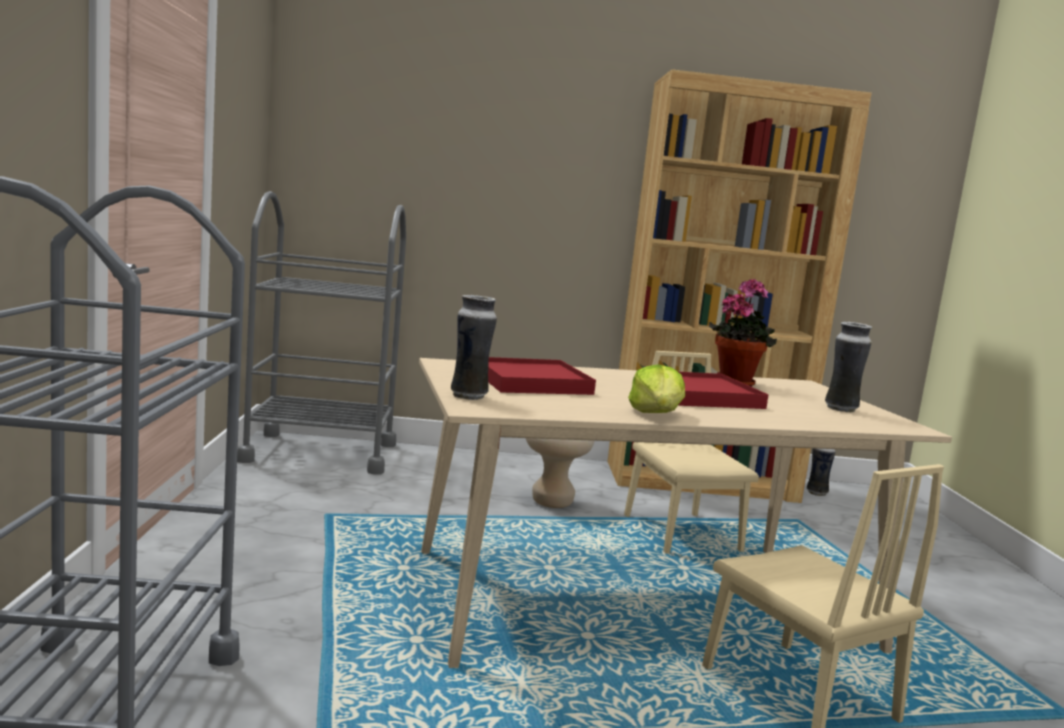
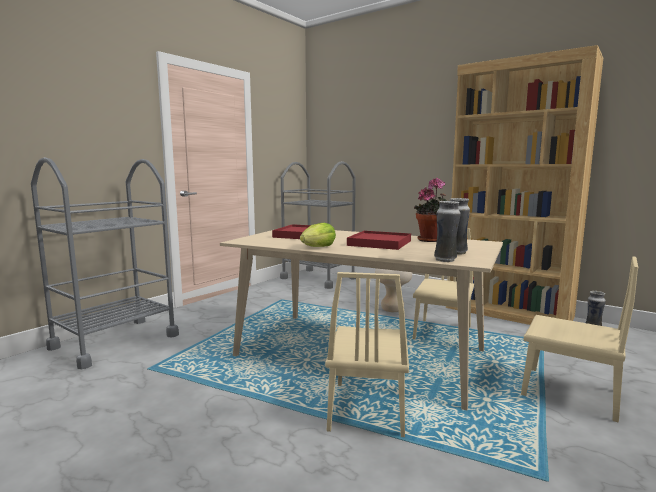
camera: 40 degrees right, 0 degrees up
(469, 396) = (252, 238): vase -> vase (445, 260)
(926, 592) = (569, 393): none -> beige chair

